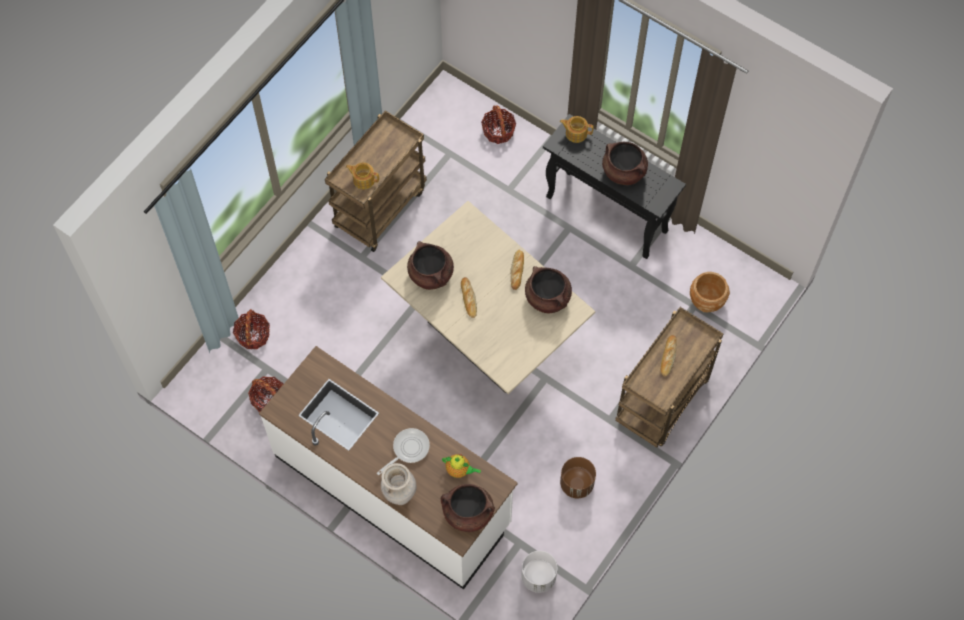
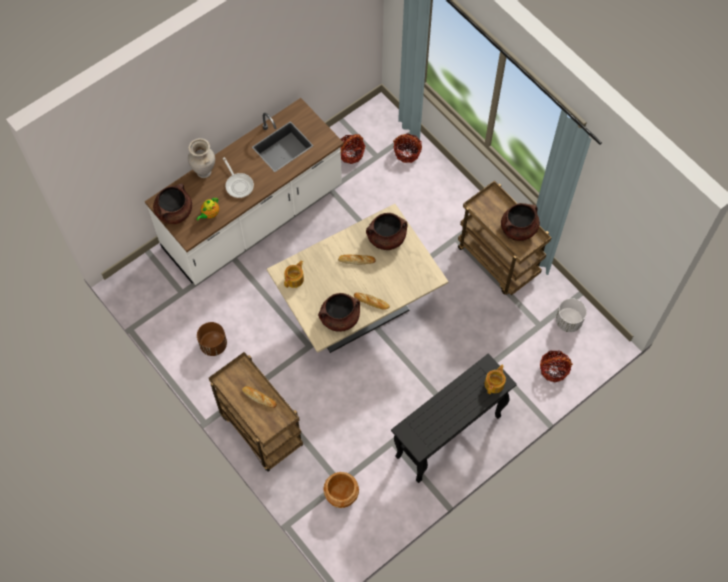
camera: 105 degrees right, 0 degrees up
(363, 179) = (489, 211): teapot -> teapot (294, 279)
(538, 576) = (151, 299): white planter -> white planter (568, 321)
(624, 171) = (445, 413): brown cooking pot -> brown cooking pot (518, 229)

